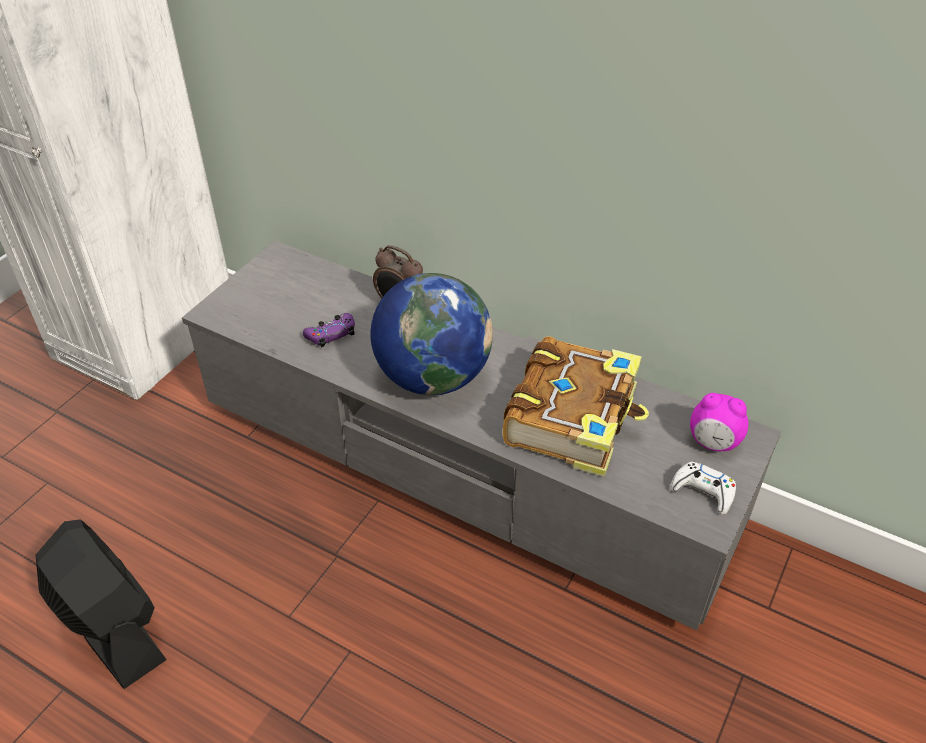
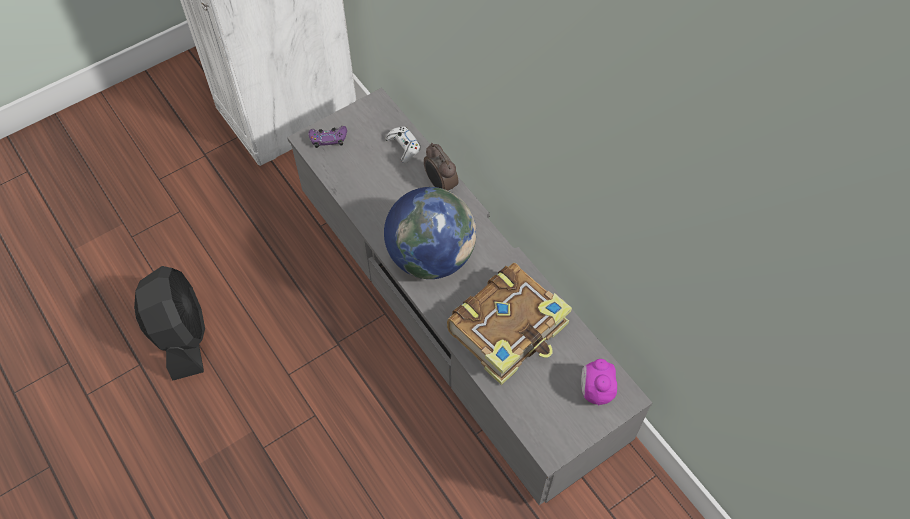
camera: 25 degrees right, 15 degrees up
(331, 334) = (380, 191): purple game controller -> purple game controller (328, 139)
(703, 492) = (562, 425): white game controller -> white game controller (403, 147)
(713, 443) = (595, 391): alarm clock -> alarm clock turned 45 degrees clockwise

